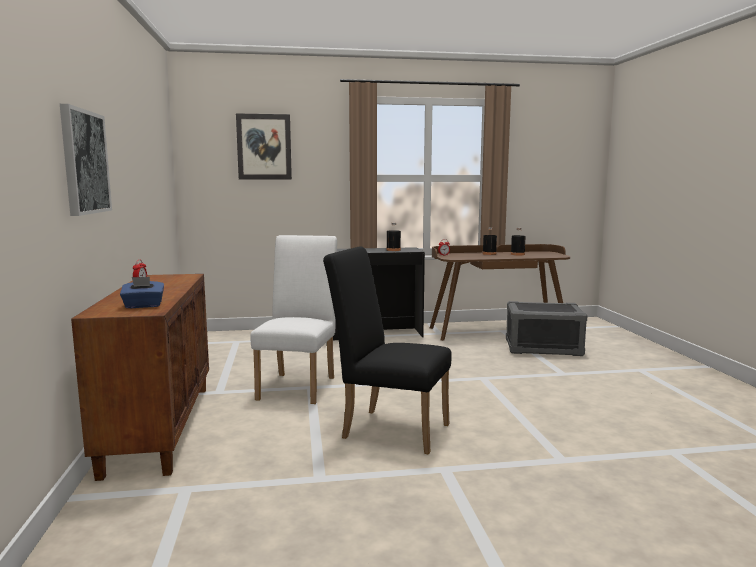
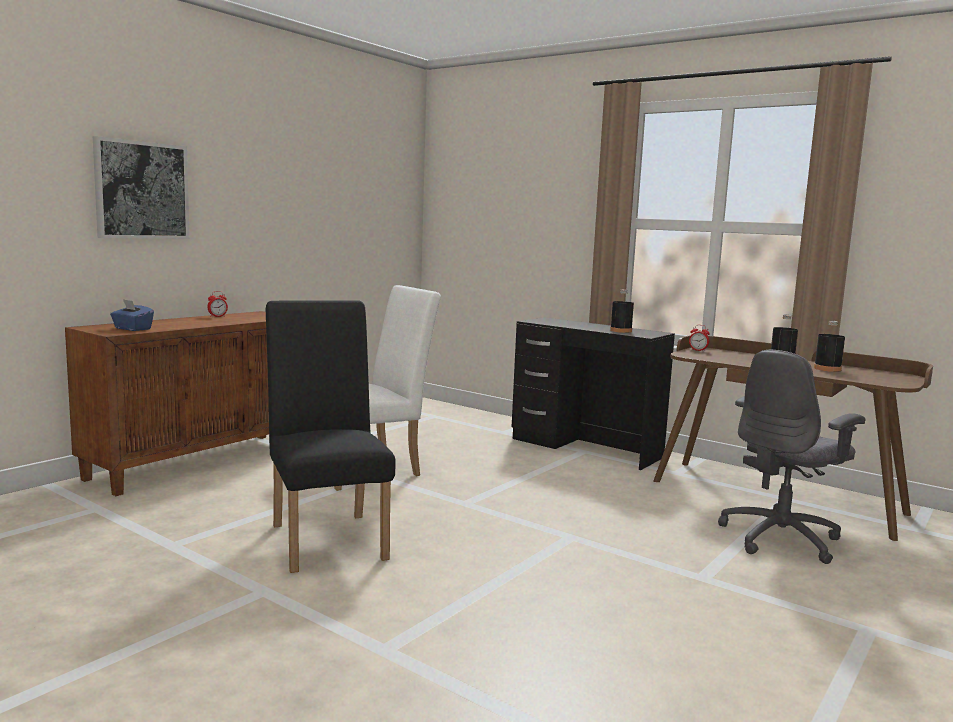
camera: 45 degrees right, 0 degrees up
(264, 147) = (508, 179): picture -> none
(542, 348) = (781, 539): grey storage box -> grey office chair

